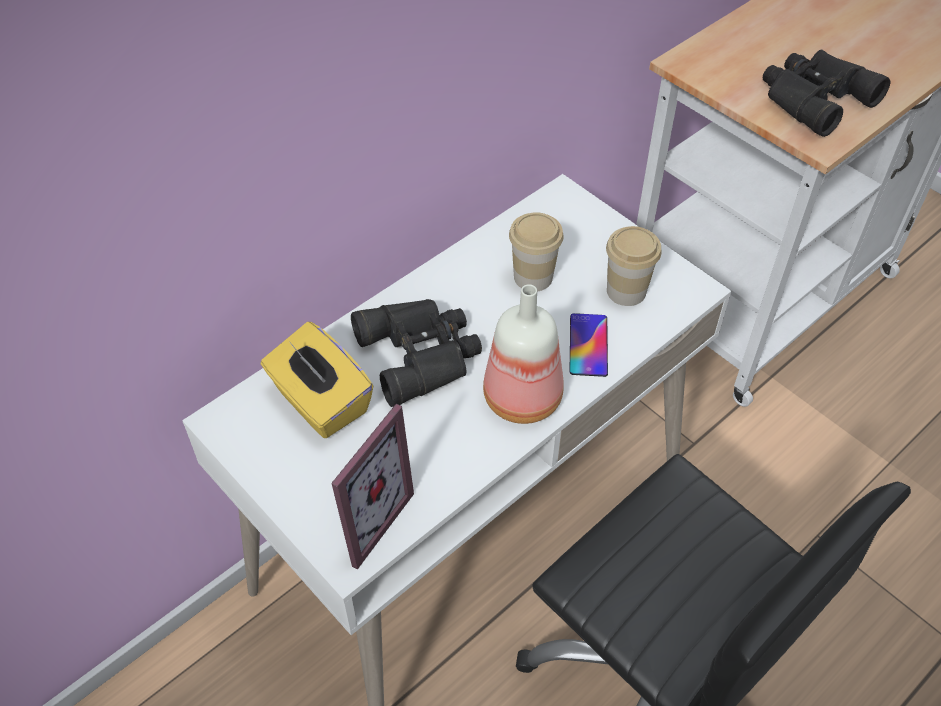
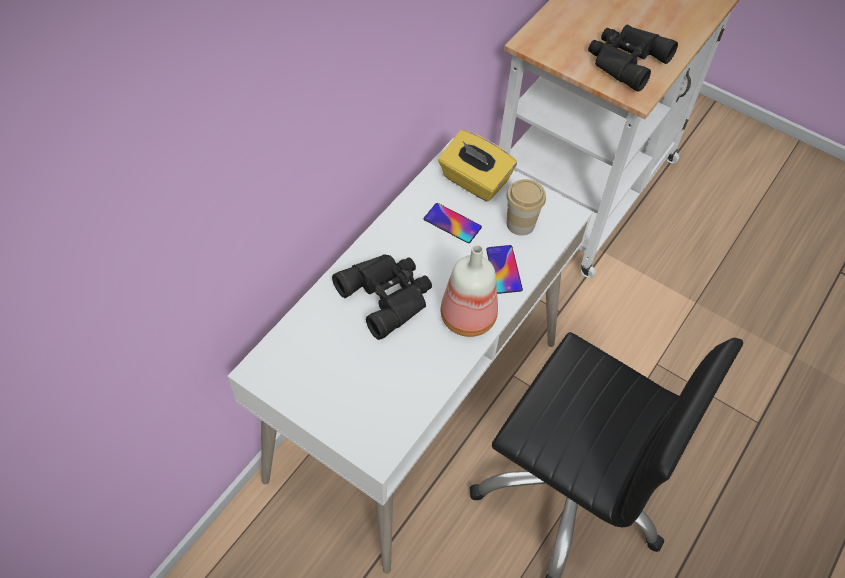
camera: 15 degrees left, 5 degrees up
(320, 402) = (325, 344): yellow tissue box -> yellow tissue box (474, 181)
(362, 517) = (379, 424): picture frame -> none
(533, 277) = (452, 223): cup -> phone

